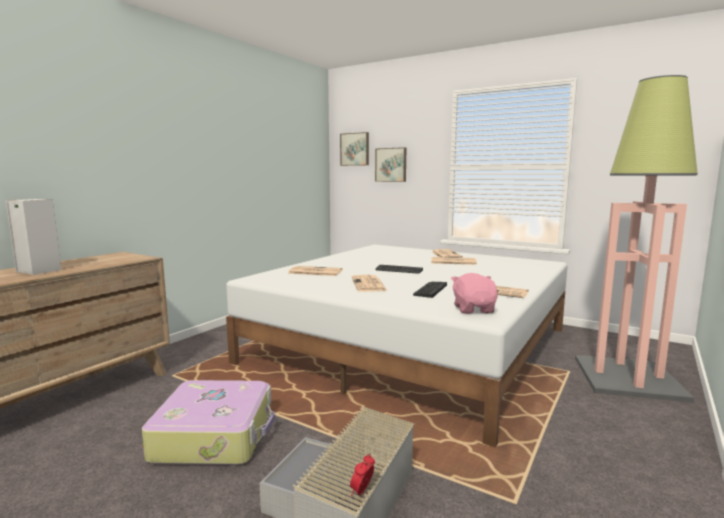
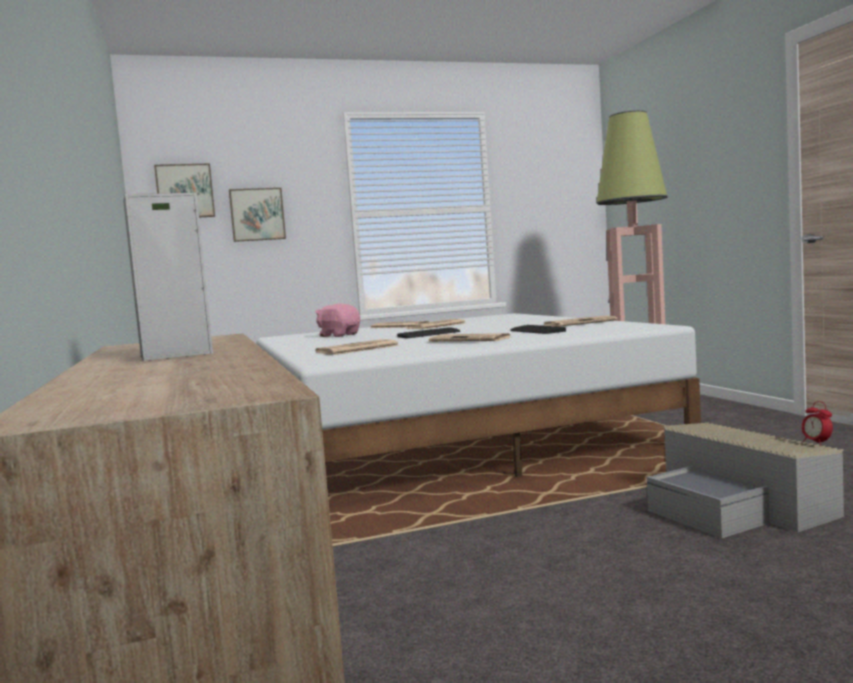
camera: 50 degrees left, 5 degrees down
(215, 435) = (528, 543): suitcase -> none
(474, 309) = (627, 327): pink plush toy -> pink plush toy (339, 335)

